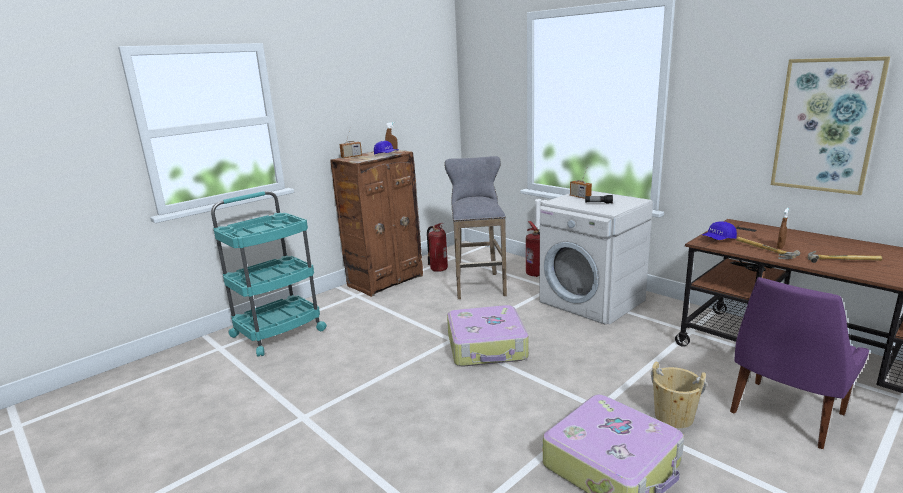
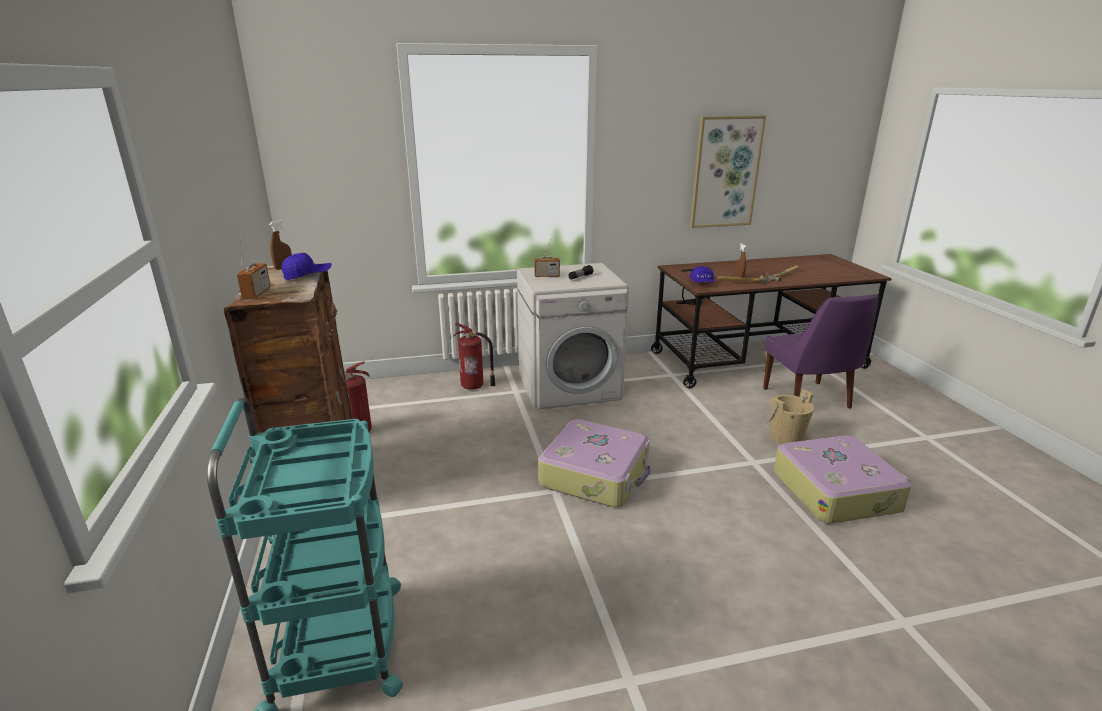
camera: 60 degrees left, 5 degrees up
(478, 284) = (443, 424): grey stool -> none

